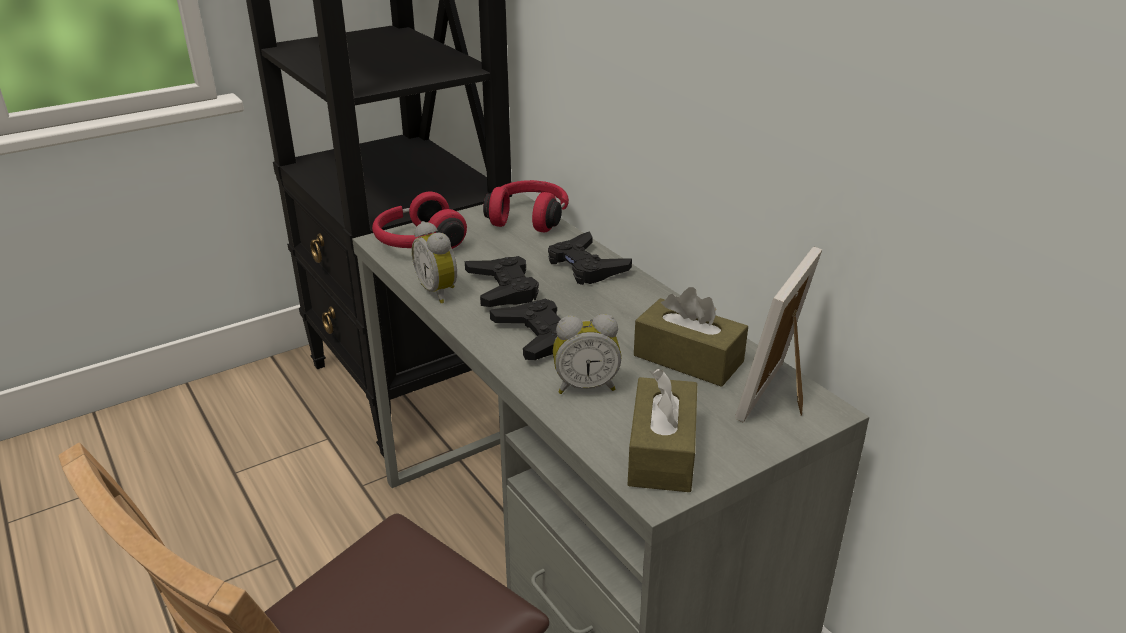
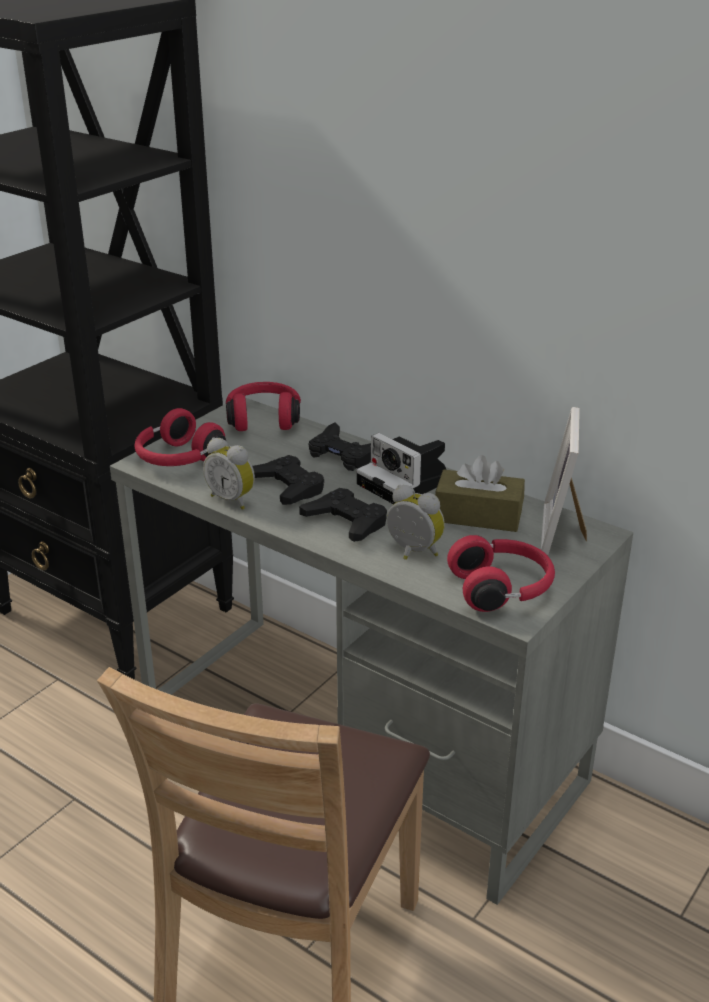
camera: 20 degrees left, 0 degrees up
(585, 386) = (412, 553): alarm clock -> alarm clock turned 120 degrees counterclockwise
(631, 308) = (407, 483): none -> camera
(662, 452) = (502, 589): brown tissue box -> red headphones

